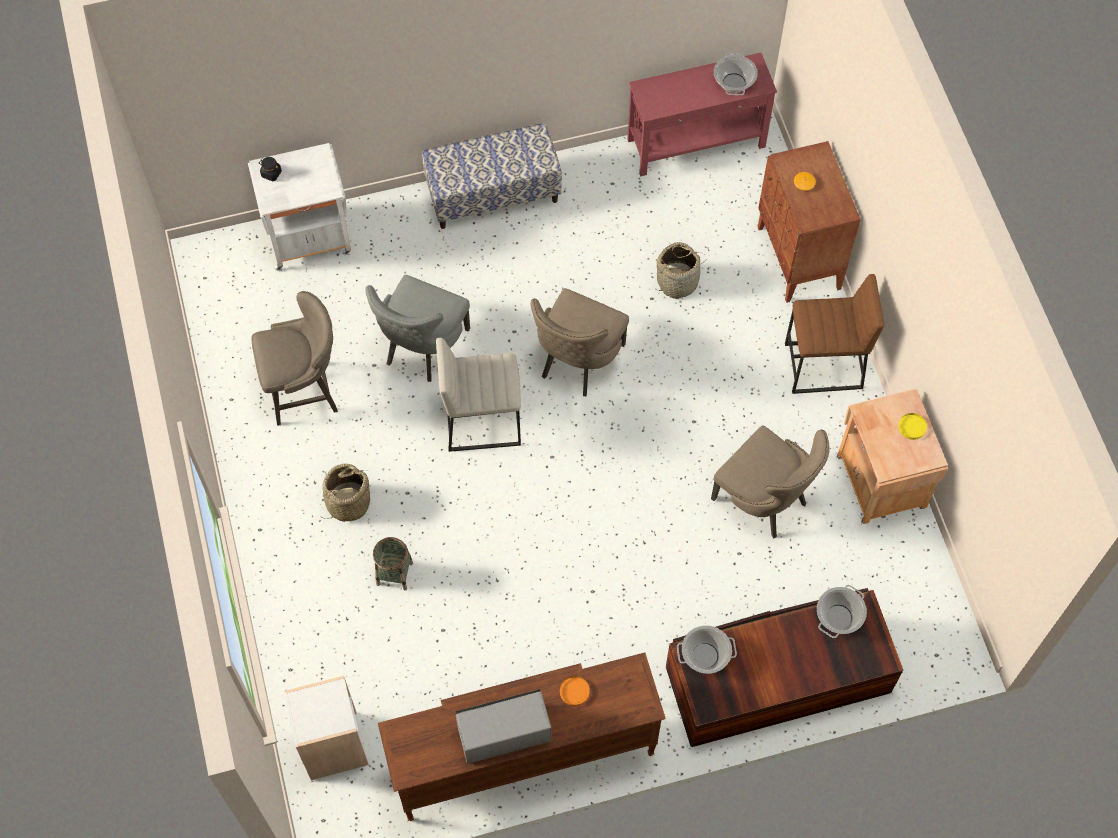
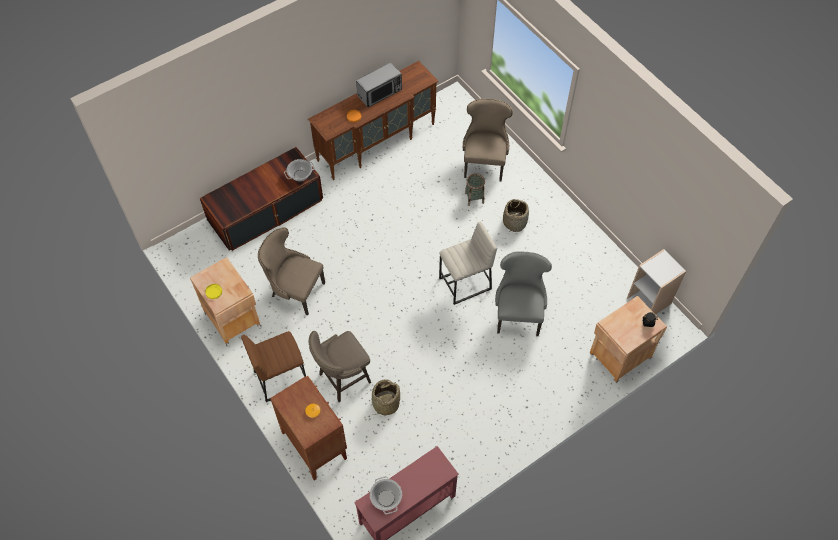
camera: 160 degrees right, 5 degrees down
(306, 392) = (568, 269): beige stool -> beige stool (342, 379)
(309, 237) = (619, 357): white cart -> brown cart
(333, 745) = (465, 123): bookcase -> bookcase (649, 301)
(493, 193) = (524, 424): bench -> none
(578, 361) = (426, 334): beige chair -> beige chair (484, 162)
(838, 616) = (237, 211): cooking pot -> none

